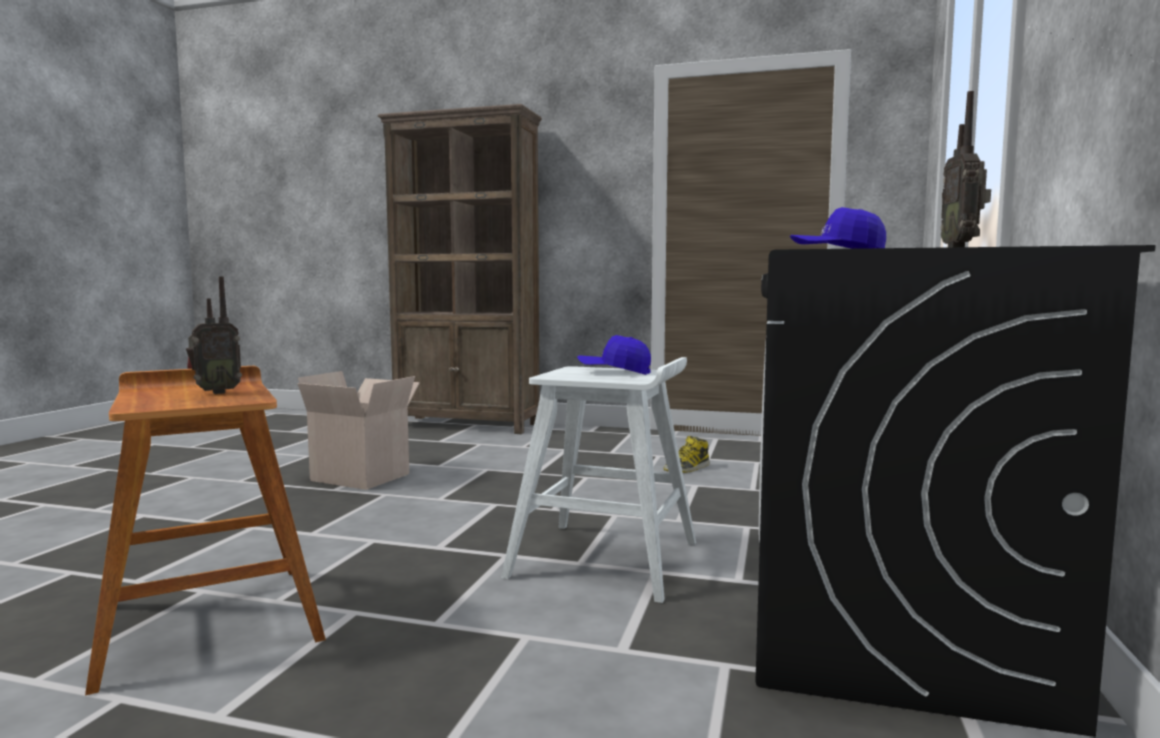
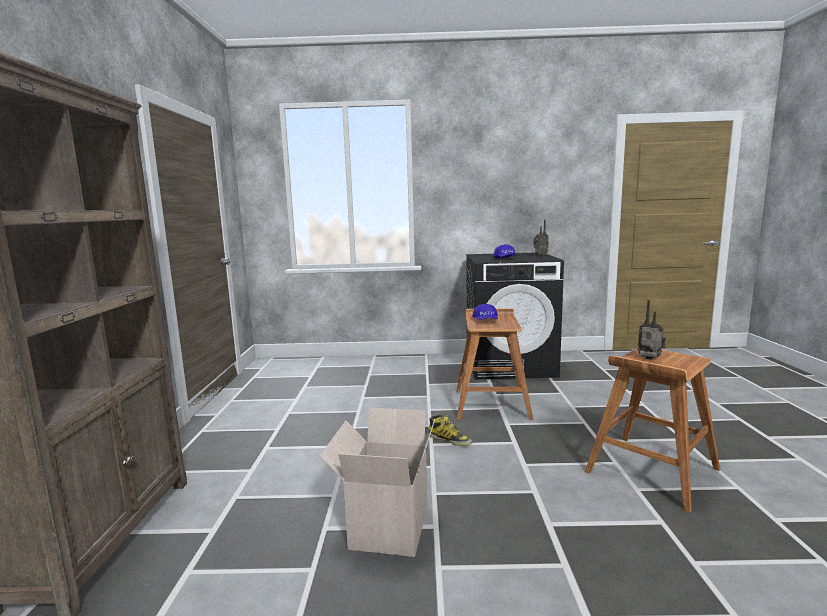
camera: 105 degrees left, 5 degrees up
(607, 559) = (491, 403): white stool -> brown stool
(687, 468) = (324, 402): boot -> boot (449, 439)

